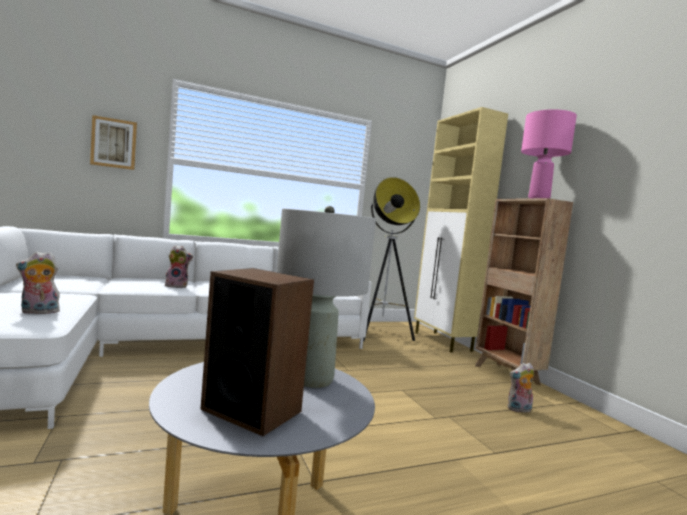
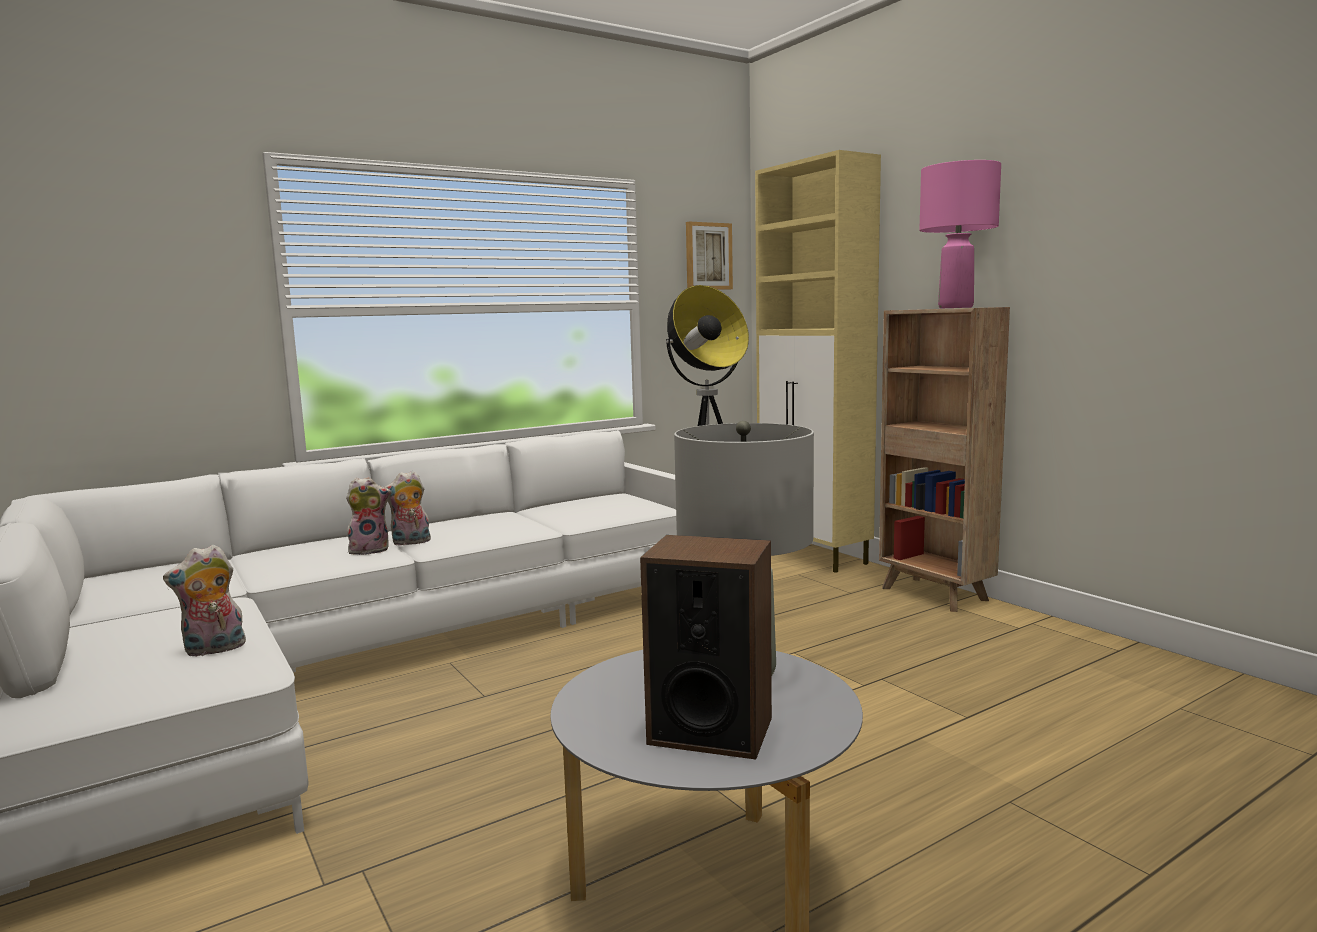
camera: 10 degrees left, 5 degrees up
(114, 143) = (172, 296): picture -> picture (708, 256)
(519, 410) = (973, 647): plush toy -> plush toy (410, 543)

